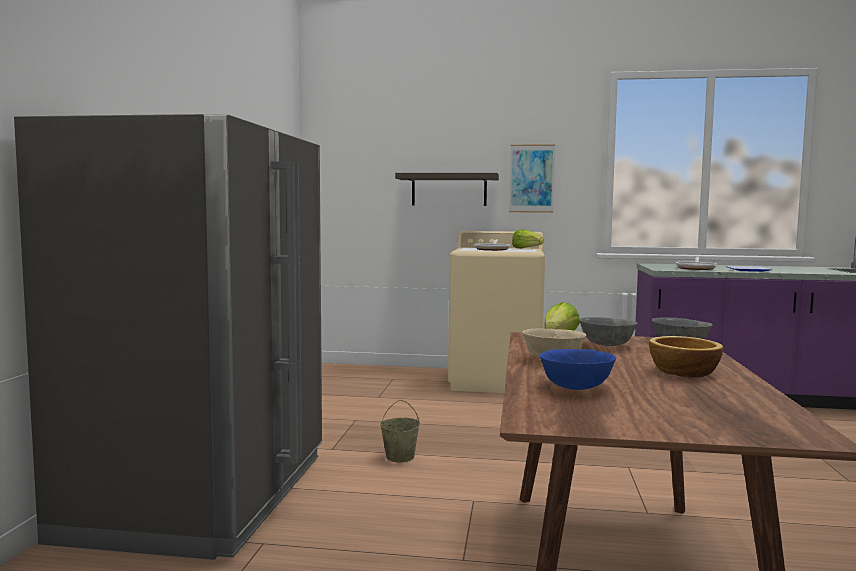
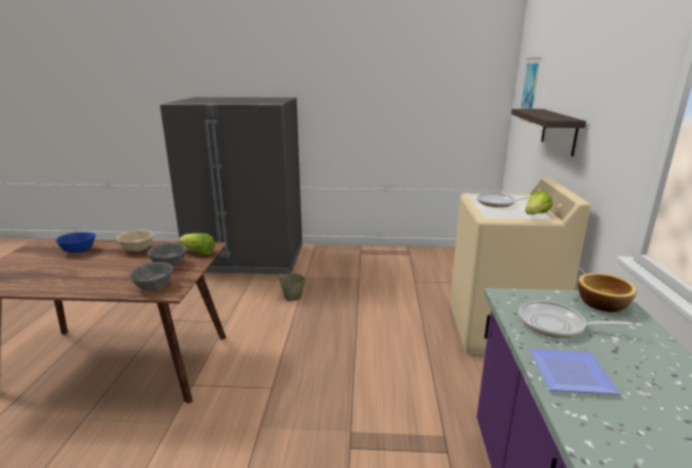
camera: 85 degrees right, 15 degrees up
(531, 178) = (605, 131): picture -> picture (529, 90)
(682, 372) = (85, 277): bowl -> bowl (602, 303)

